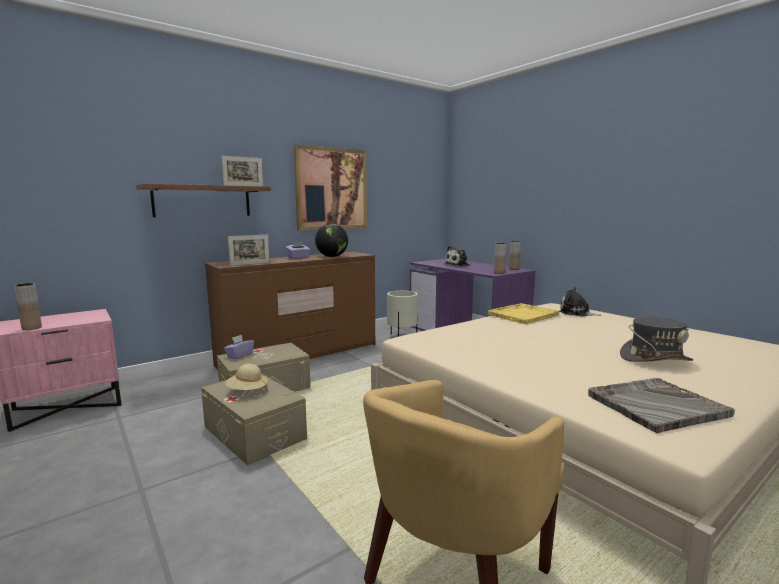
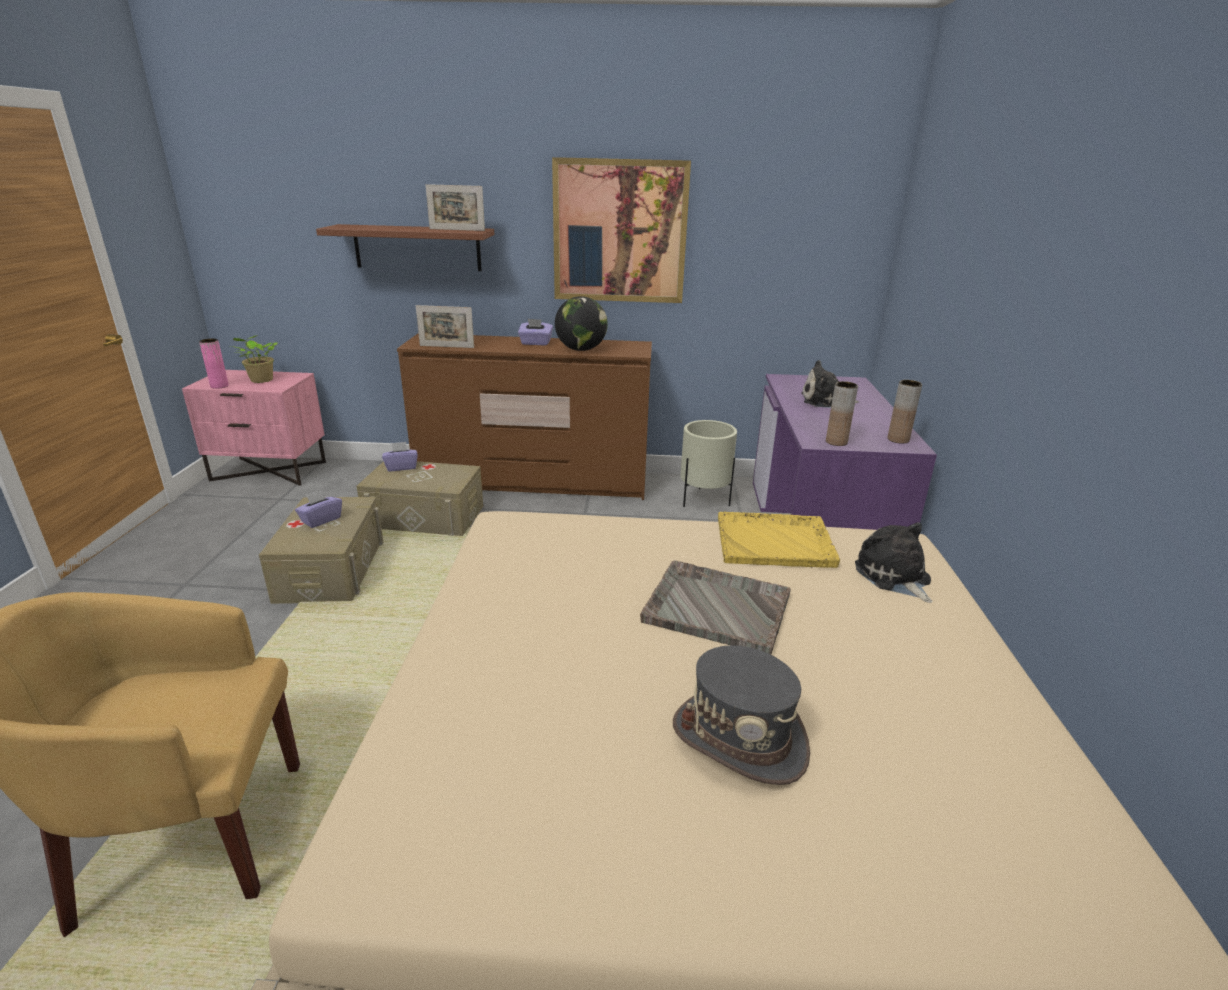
camera: 40 degrees right, 15 degrees up
(31, 328) = (219, 386): brown vase -> pink vase
(67, 319) = (260, 380): none -> potted plant
(247, 391) = (321, 520): beige hat -> purple tissue box
(655, 405) = (488, 807): grey tray -> grey tray (715, 607)

